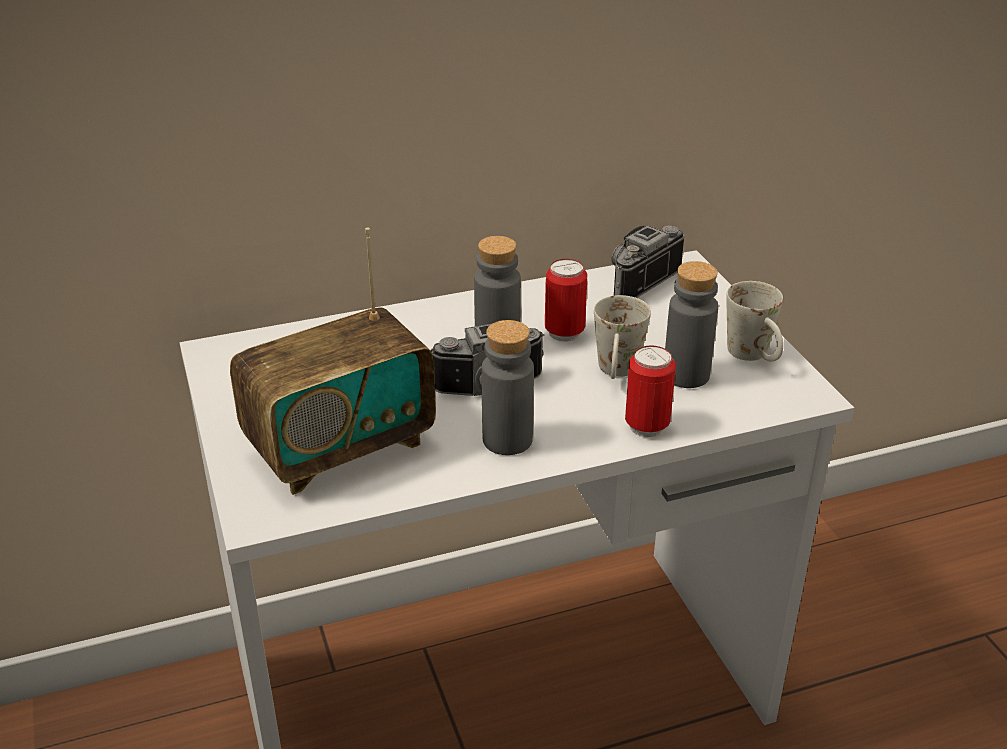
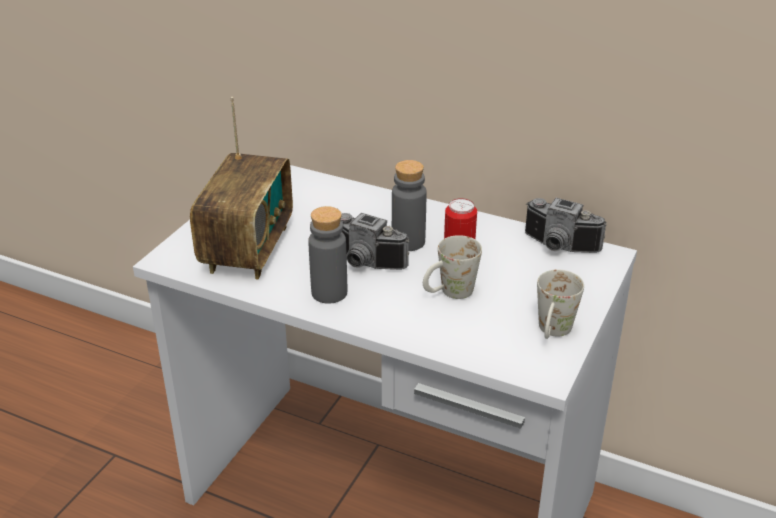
camera: 45 degrees right, 0 degrees up
(340, 448) = (247, 249): radio -> radio turned 90 degrees counterclockwise
(635, 280) = (558, 247): camera -> camera turned 150 degrees counterclockwise
(646, 426) = (414, 331): can -> none
(686, 375) = (488, 318): grey bottle -> none

